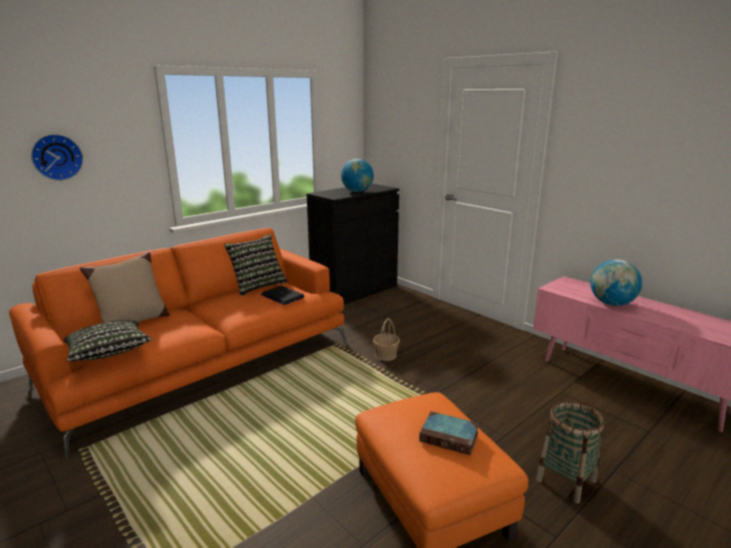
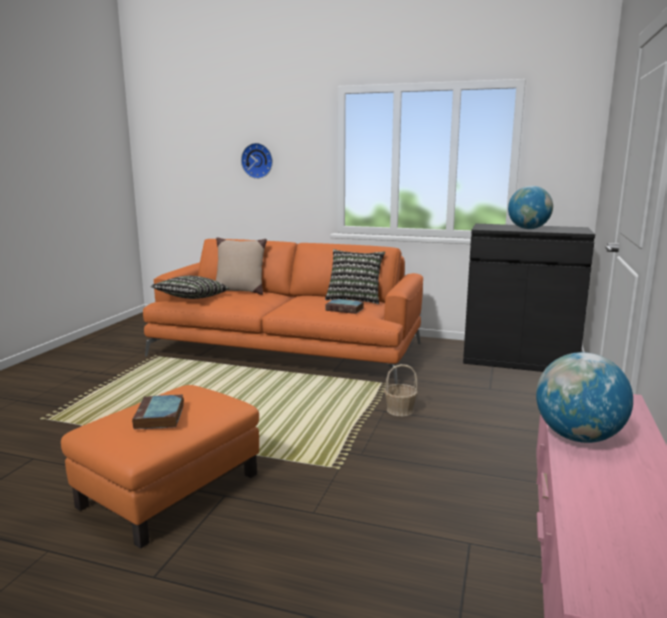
camera: 60 degrees right, 5 degrees down
(282, 296) = (345, 309): laptop -> book
(566, 480) = (259, 573): basket -> none

